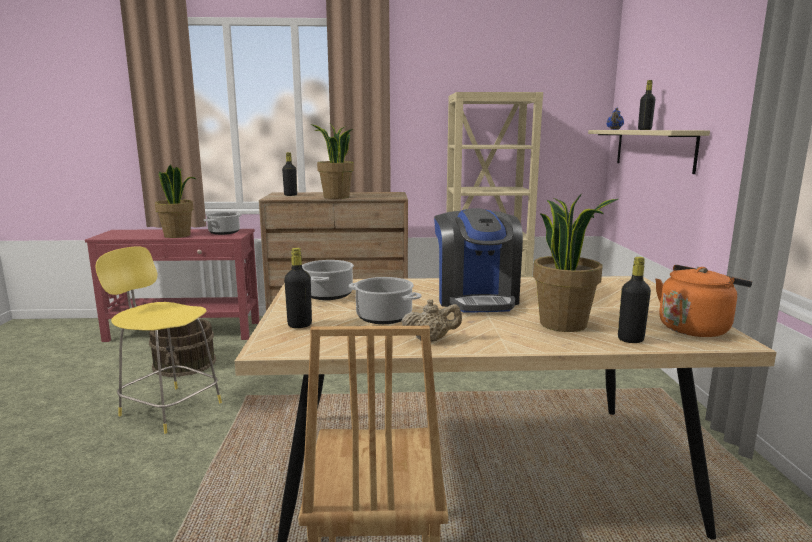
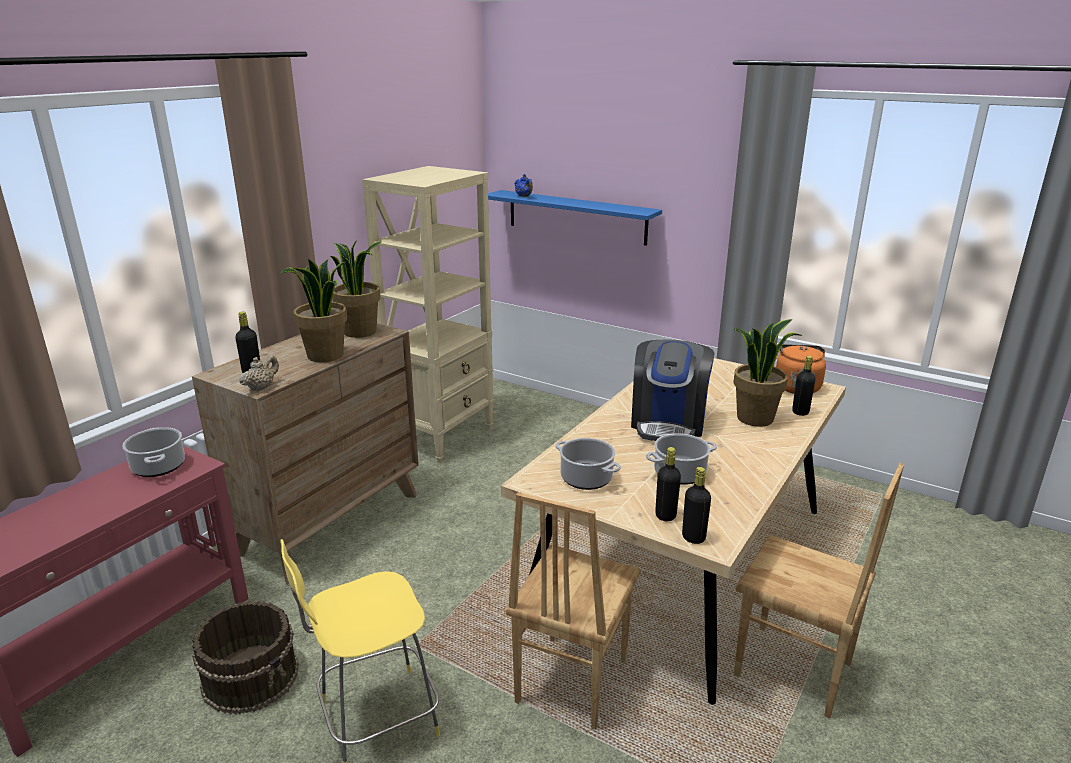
camera: 55 degrees left, 10 degrees up
(178, 235) = (106, 506): potted plant -> potted plant (360, 331)
(254, 464) = (569, 681): none -> brown chair
(431, 340) = (749, 473): beige teapot -> beige teapot (261, 388)
(476, 299) = (668, 423): coffee machine -> coffee machine turned 75 degrees clockwise
(644, 129) = (576, 202): black bottle -> black bottle (693, 537)
(653, 149) = (576, 217): beige shelf -> blue shelf

